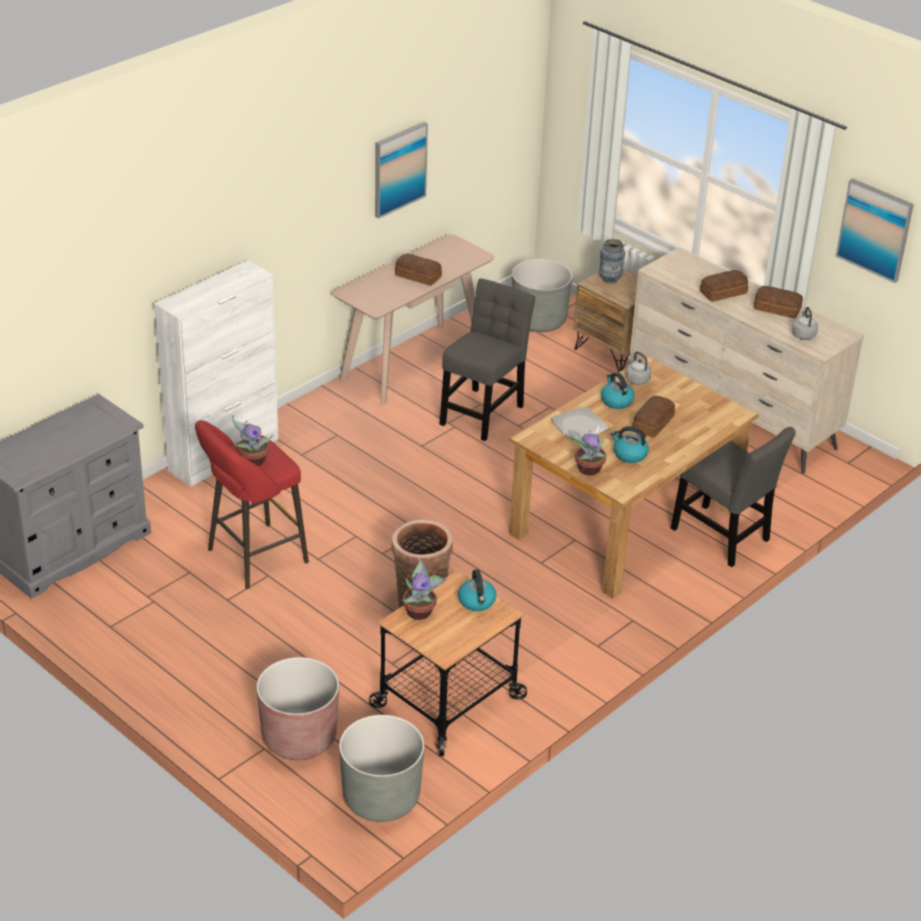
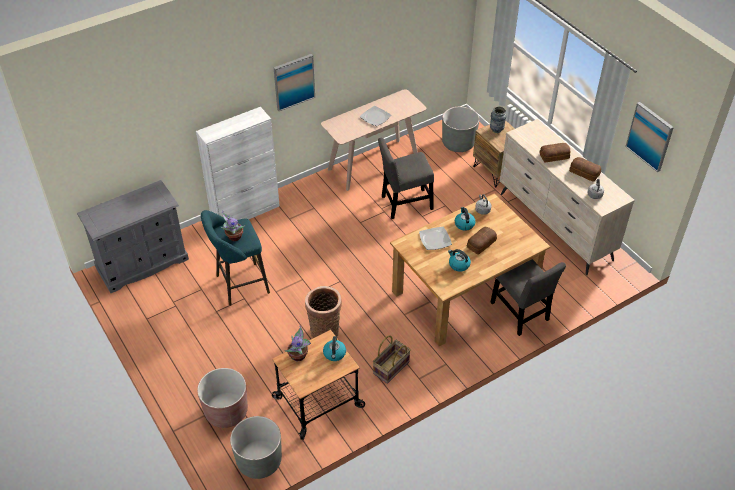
camera: 15 degrees right, 10 degrees up
(252, 558) = (239, 285): red stool -> turquoise stool
(399, 169) = (368, 52): picture -> picture (294, 82)
(418, 275) = (375, 117): bread -> plate
(483, 412) = (404, 204): grey chair -> grey chair turned 150 degrees counterclockwise
(548, 638) = (391, 368): none -> basket
(588, 470) = (429, 272): potted plant -> none

